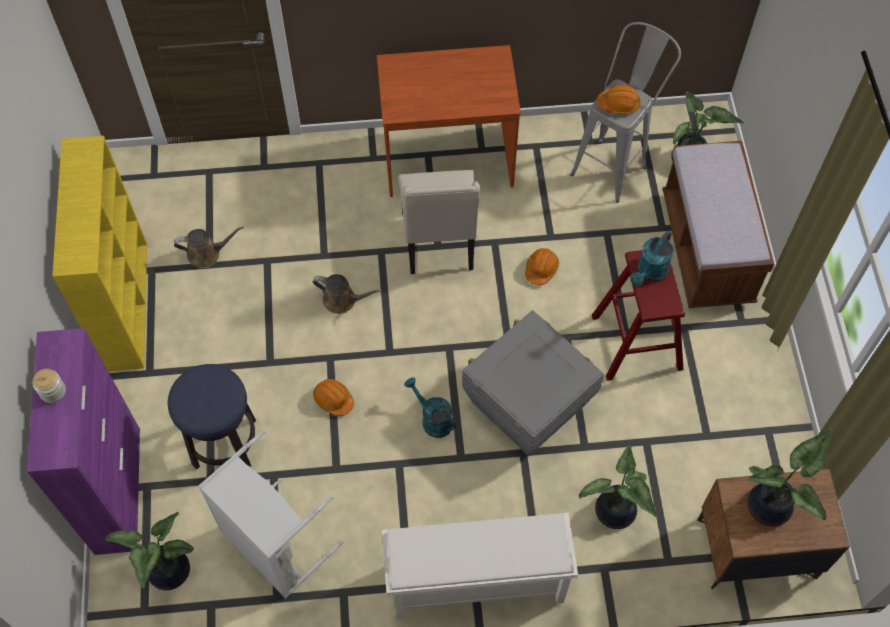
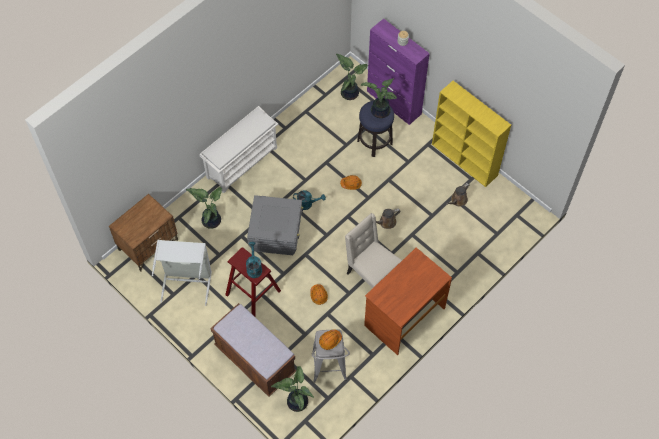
camera: 140 degrees right, 0 degrees up
(272, 546) = (323, 124): grey laundry basket -> grey laundry basket (187, 281)
(772, 506) = (146, 220): potted plant -> potted plant (379, 112)

